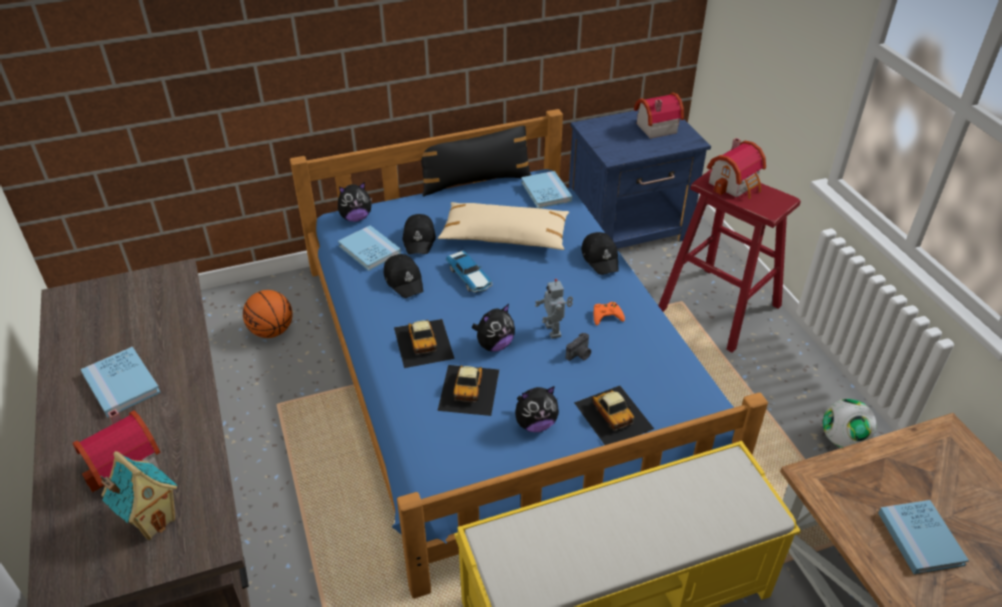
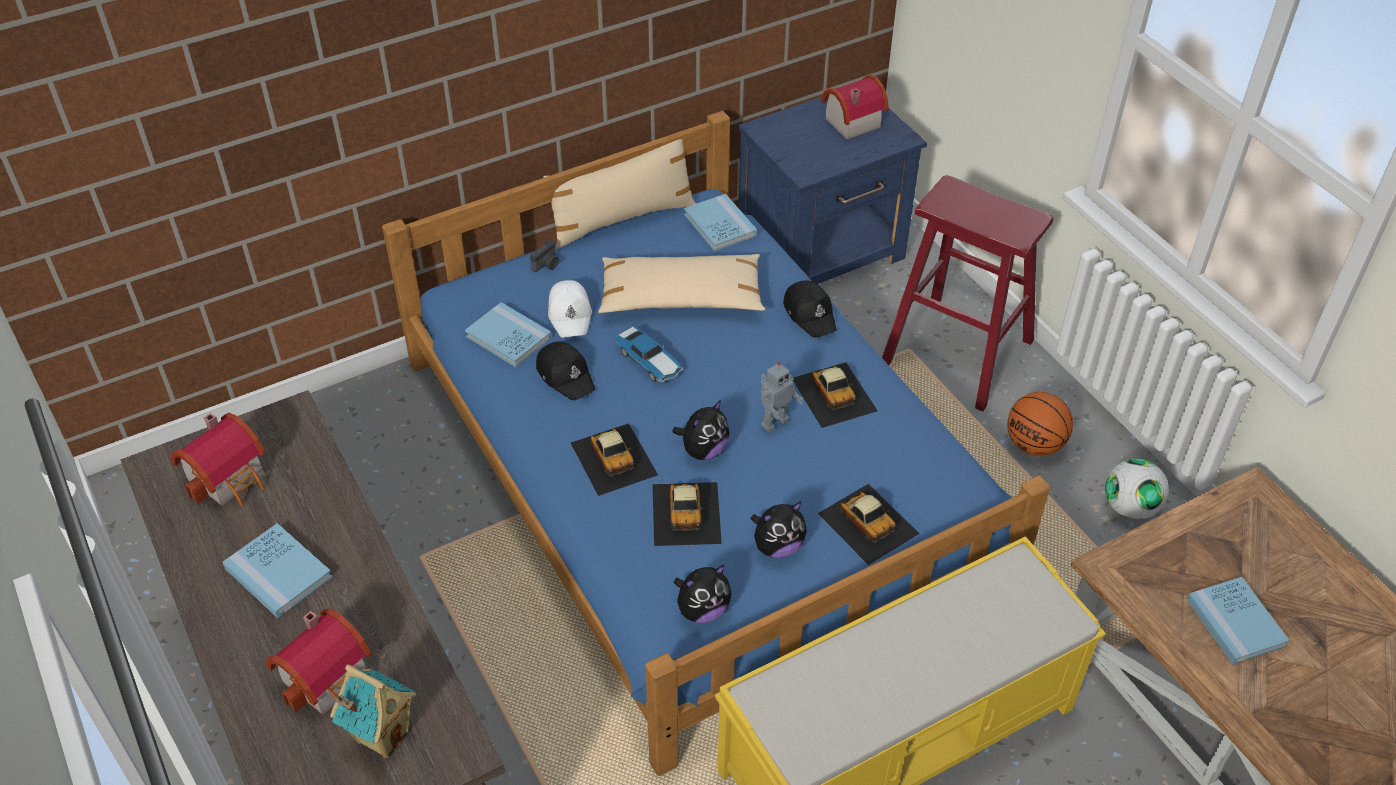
camera: 10 degrees left, 5 degrees up
(272, 331) = (382, 456): basketball -> basketball (1034, 444)
(356, 218) = (475, 291): plush toy -> plush toy (702, 610)
(419, 239) = (570, 314): black cap -> white cap
(475, 181) = (622, 219): black pillow -> beige pillow
(554, 331) = (773, 422): toy robot -> toy robot turned 105 degrees counterclockwise
(579, 355) = (811, 450): camera -> camera (547, 265)
(606, 316) = (834, 394): orange game controller -> toy car
(736, 184) = (971, 203): toy house -> toy house (230, 477)

